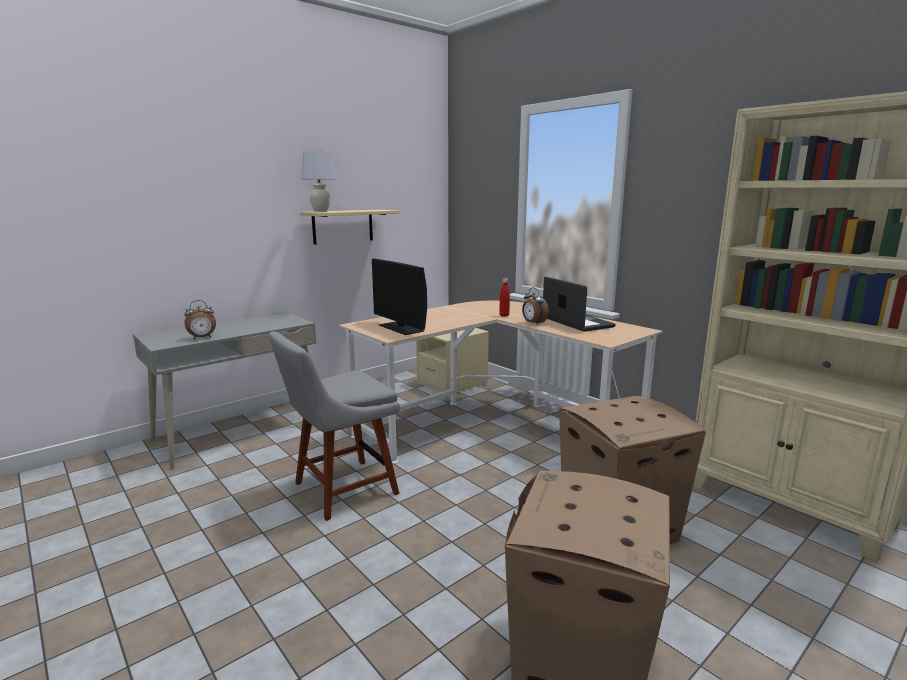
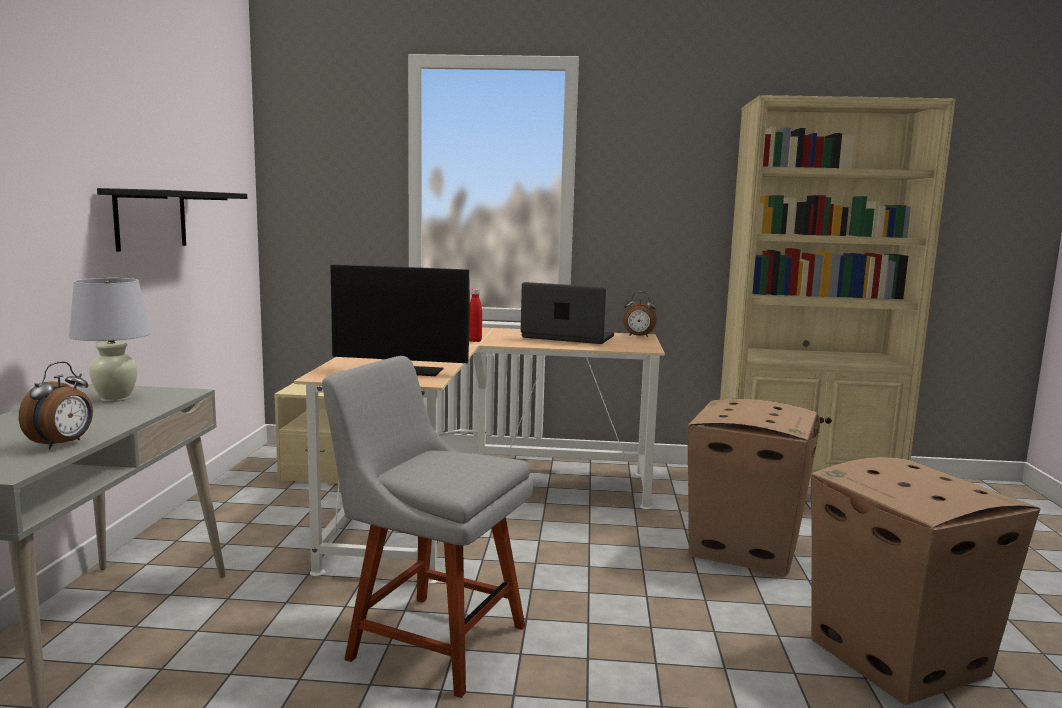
camera: 45 degrees left, 5 degrees down
(320, 211) = (153, 189): white table lamp -> white table lamp (115, 398)
(340, 490) = (430, 639): grey chair -> grey chair turned 105 degrees clockwise
(343, 226) = (151, 219): beige shelf -> black shelf
(533, 323) = (531, 344): alarm clock -> alarm clock (638, 336)

